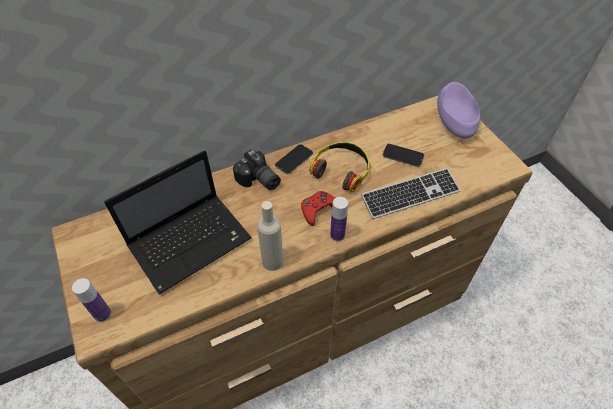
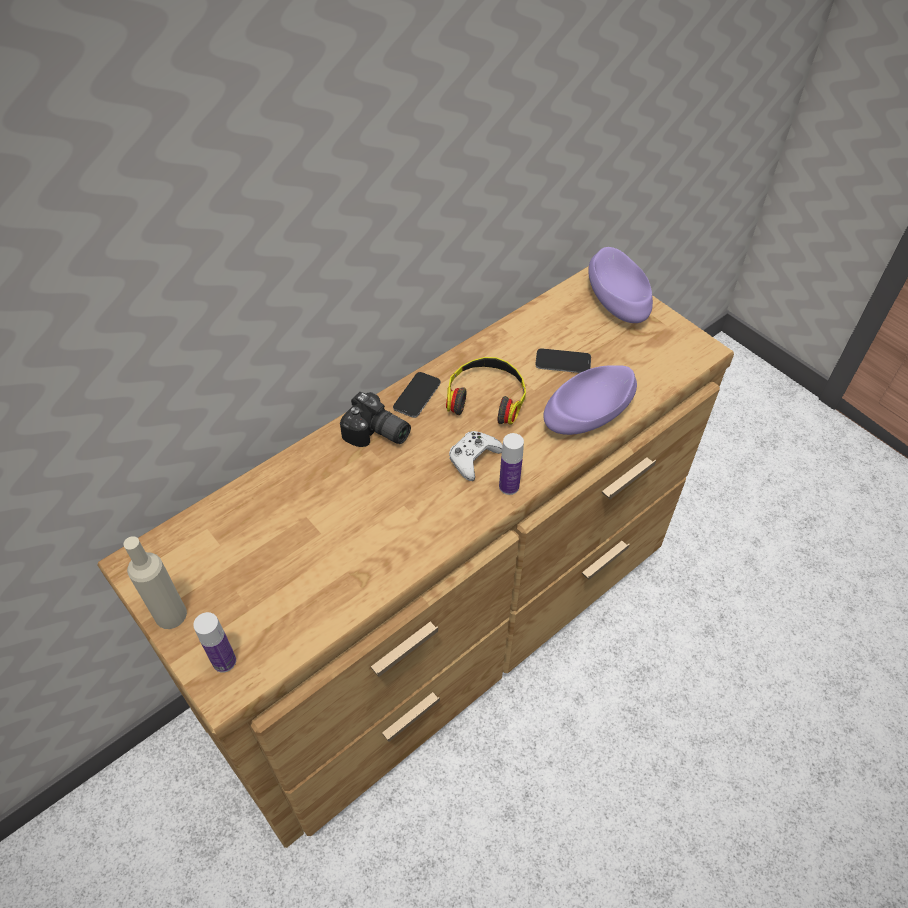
camera: 15 degrees left, 0 degrees up
(192, 241) = (313, 537): laptop -> none
(272, 261) = (434, 539): beige bottle -> beige bottle (170, 614)
(318, 210) = (473, 458): red game controller -> white game controller
(410, 195) = (588, 413): keyboard -> purple bowl

